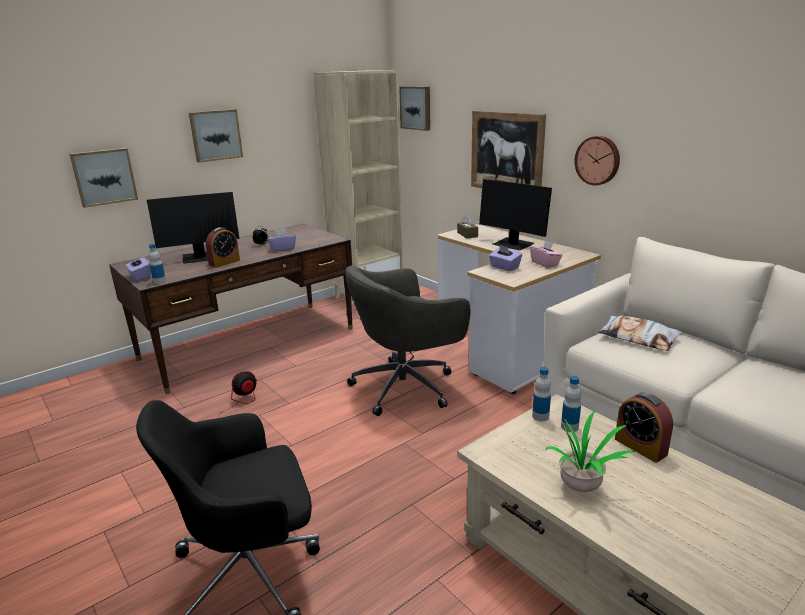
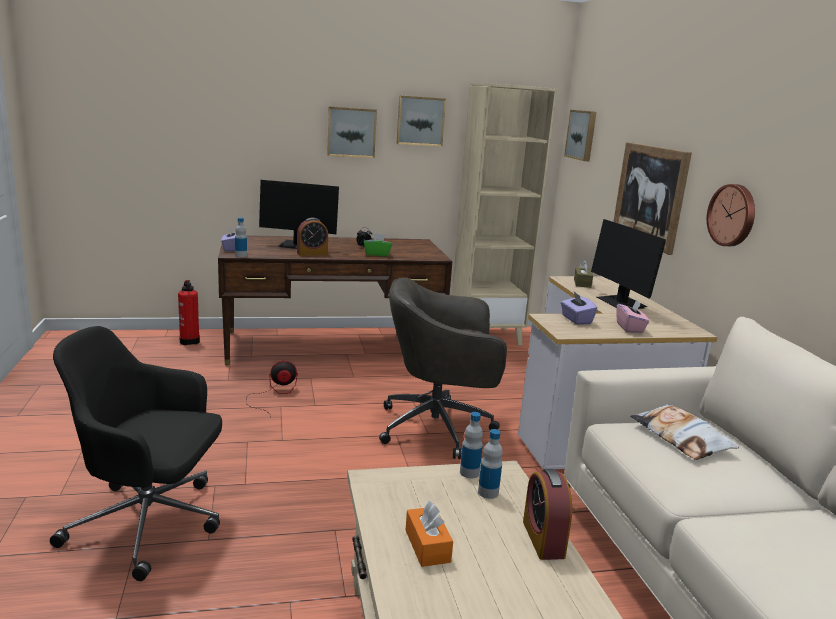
camera: 25 degrees right, 5 degrees down
(104, 177) = (237, 154): picture -> picture (420, 121)
(104, 381) = (189, 341): none -> fire extinguisher
(282, 248) = (377, 254): purple tissue box -> green tissue box
(582, 486) = (427, 546): potted plant -> orange tissue box

